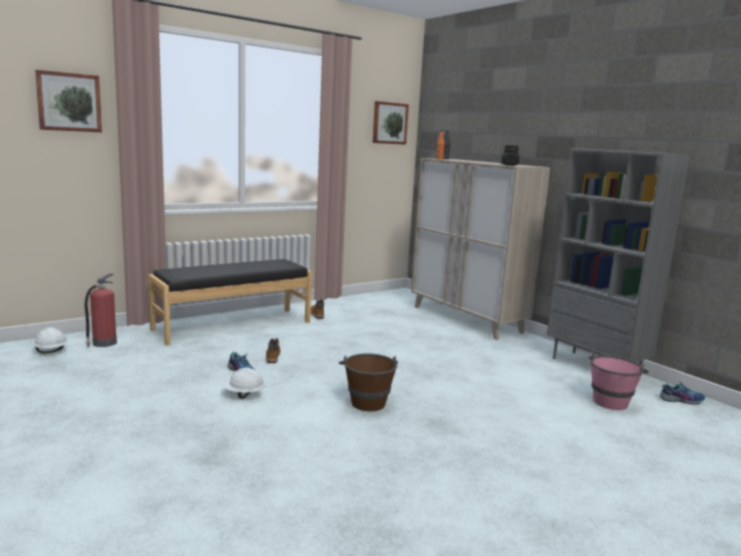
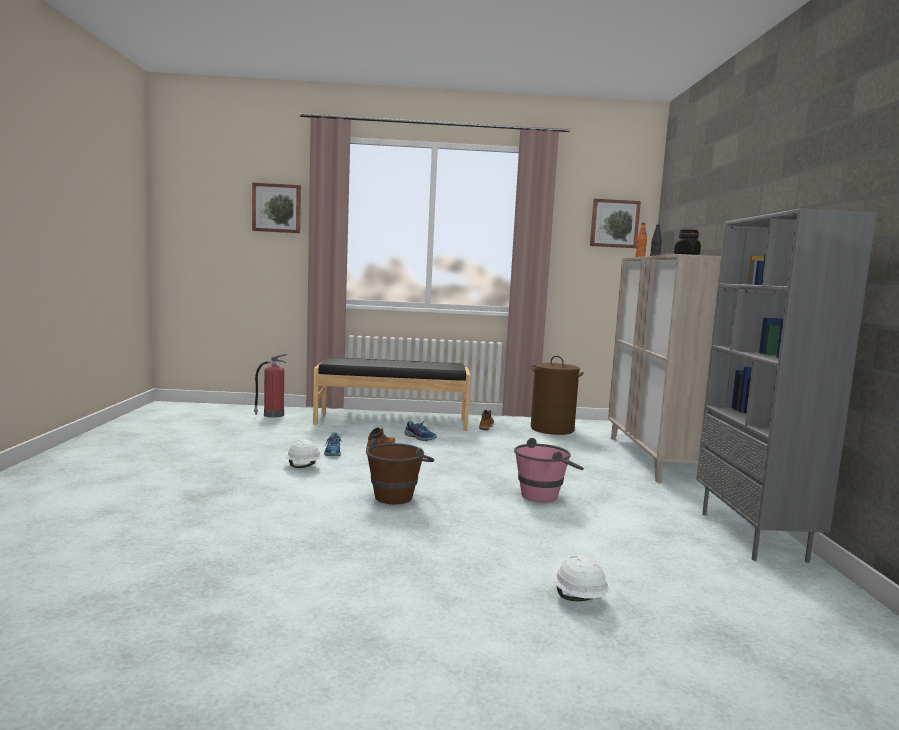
camera: 35 degrees right, 5 degrees down
(50, 351) = (230, 413): white hard hat -> white hard hat (577, 598)
(365, 306) = (552, 429): none -> brown laundry basket
(611, 400) = (702, 570): pink bucket -> pink bucket (546, 495)
(681, 400) = (831, 602): shoe -> shoe (420, 437)

